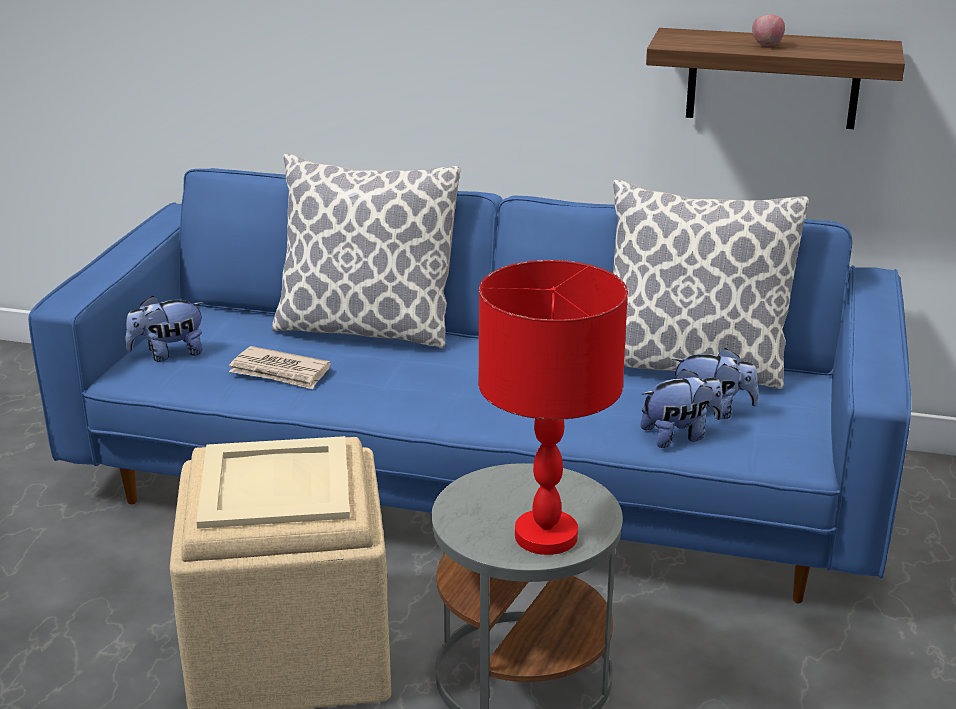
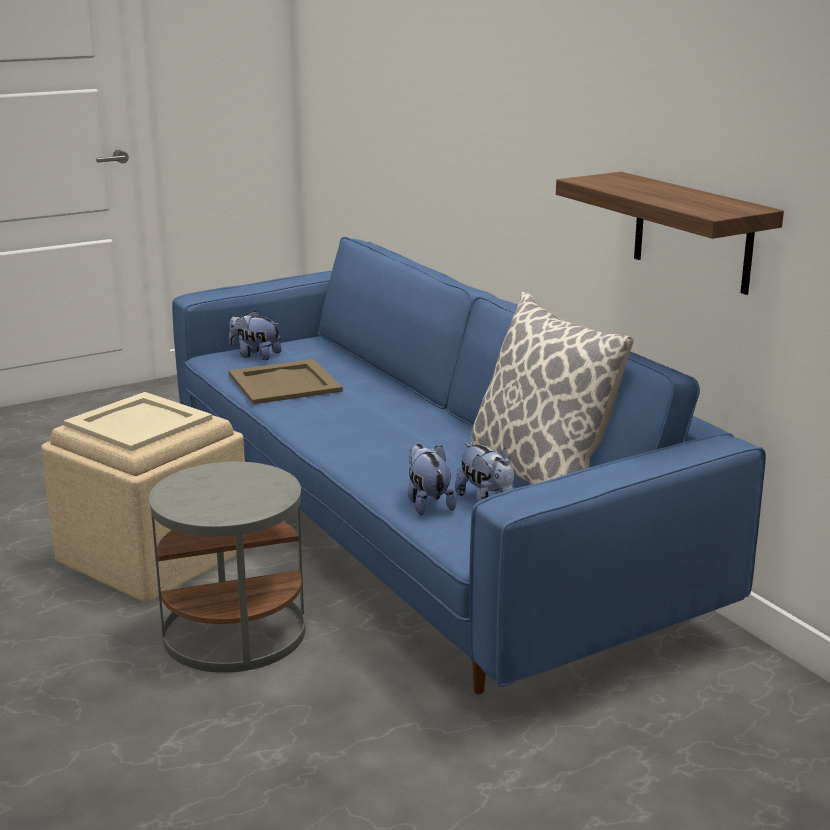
camera: 45 degrees right, 5 degrees down
(280, 372) = (285, 383): newspaper -> beige tray
(365, 329) = (384, 380): pillow -> none
(546, 537) = (202, 505): red table lamp -> none
(680, 435) = (427, 503): plush toy -> plush toy turned 135 degrees counterclockwise
(766, 45) = (650, 192): apple -> none

